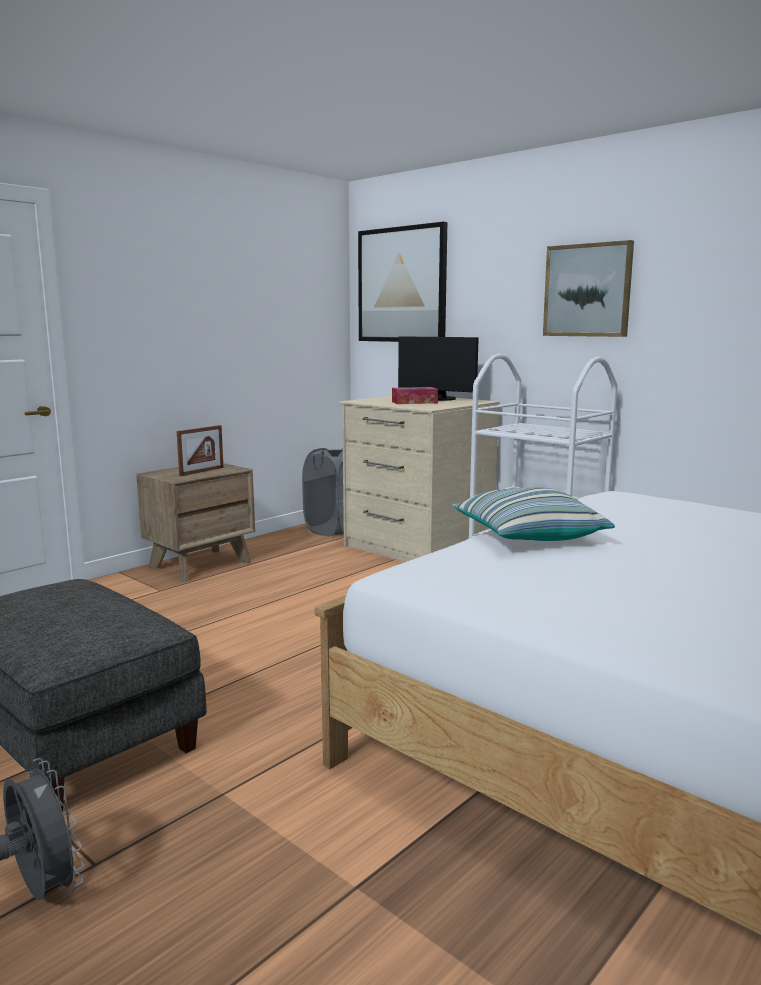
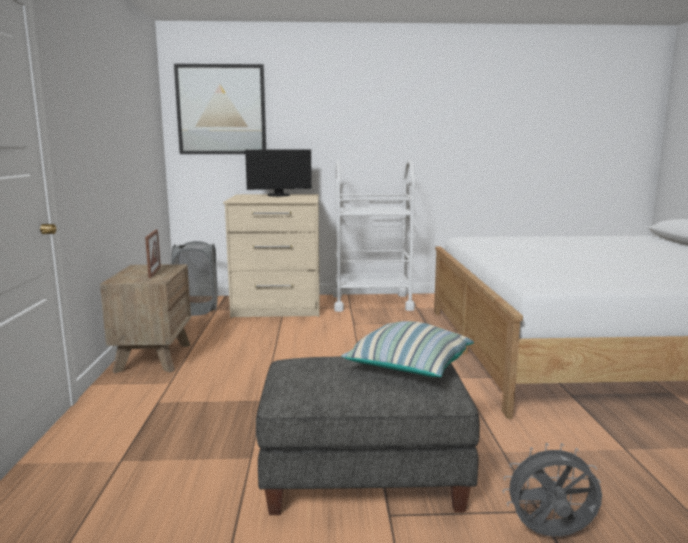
camera: 45 degrees left, 0 degrees up
(414, 402) = (278, 198): tissue box -> none
(527, 537) = (514, 260): pillow -> pillow (409, 367)
(587, 290) = (378, 119): picture -> none

